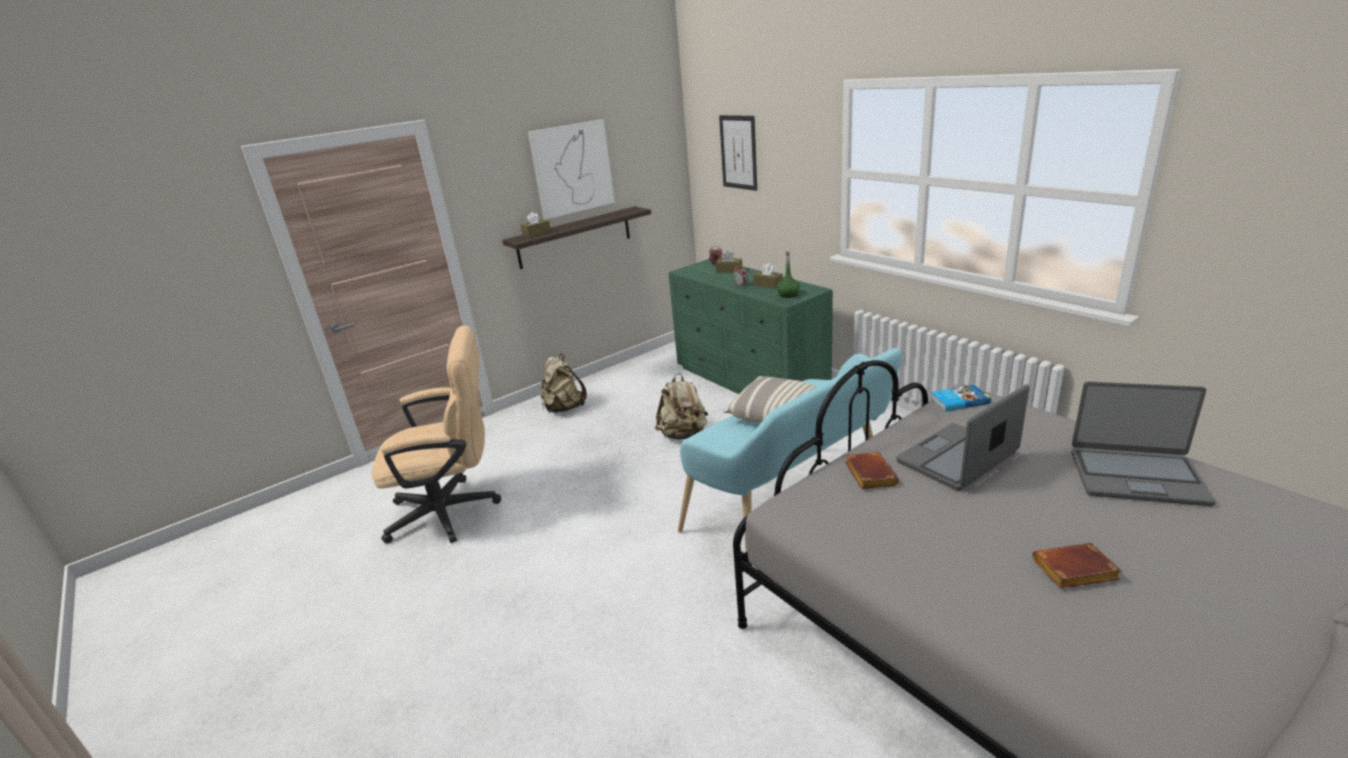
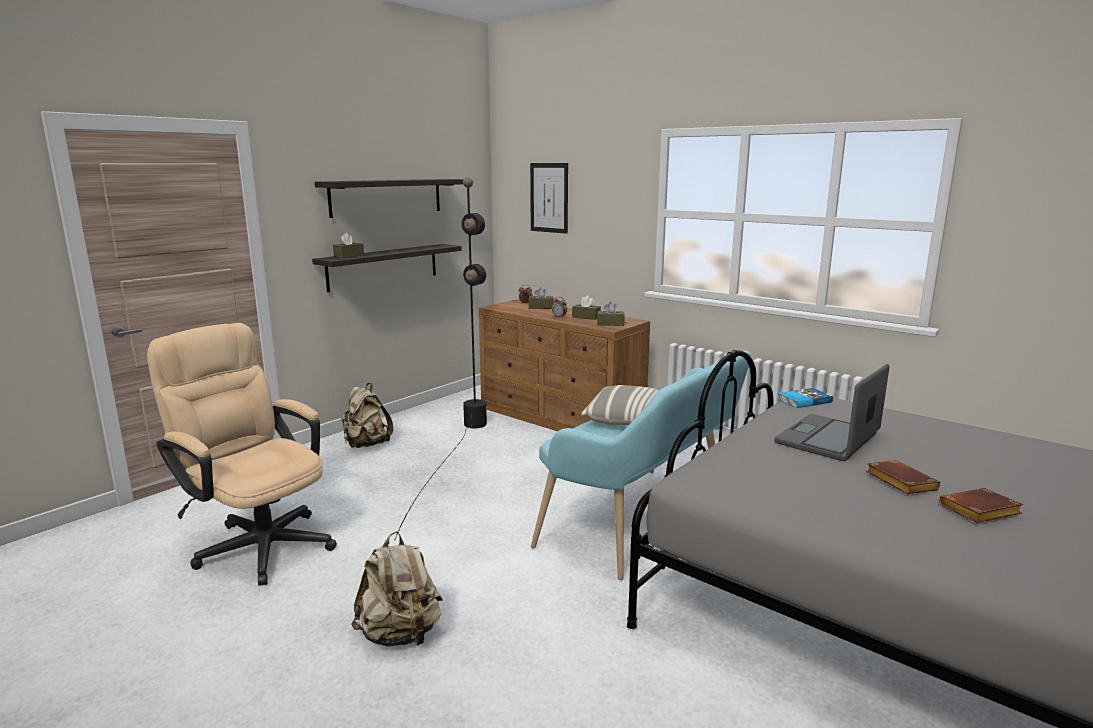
camera: 15 degrees left, 10 degrees down
(454, 510) = (258, 542): beige office chair -> beige office chair turned 120 degrees counterclockwise
(572, 168) = (387, 197): picture -> shelf
(641, 415) = (456, 449): none -> black floor lamp
(684, 435) = (507, 465): beige backpack -> beige backpack (400, 635)
(750, 381) = (560, 419): green dresser -> brown dresser
(788, 295) = (610, 324): green bottle -> brown tissue box
(868, 474) = (754, 452): brown book -> brown book (898, 482)
(1136, 476) = (985, 446): laptop -> none

